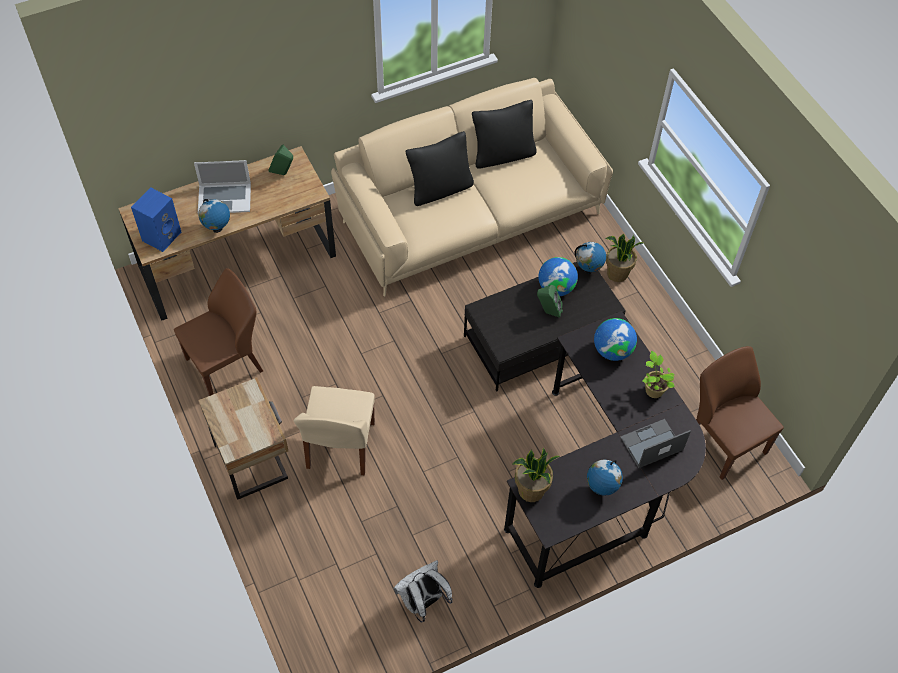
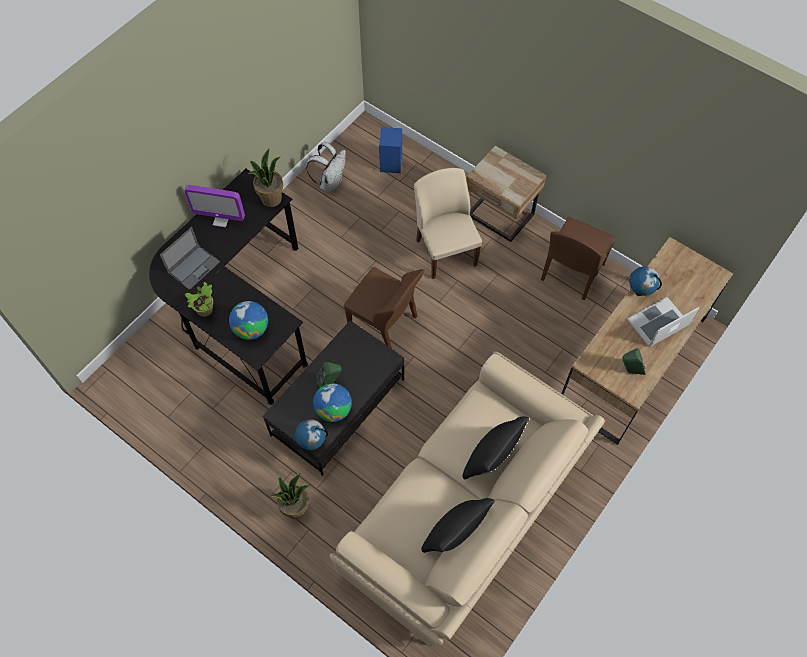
camera: 155 degrees right, 5 degrees up
(161, 235) = (677, 266): blue speaker -> blue speaker (391, 164)
(601, 488) = (221, 220): globe -> monitor
(724, 441) = (150, 384): brown chair -> brown chair (384, 323)

